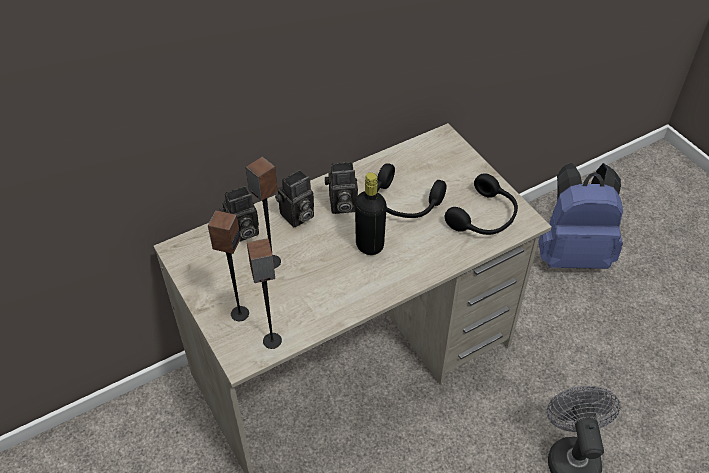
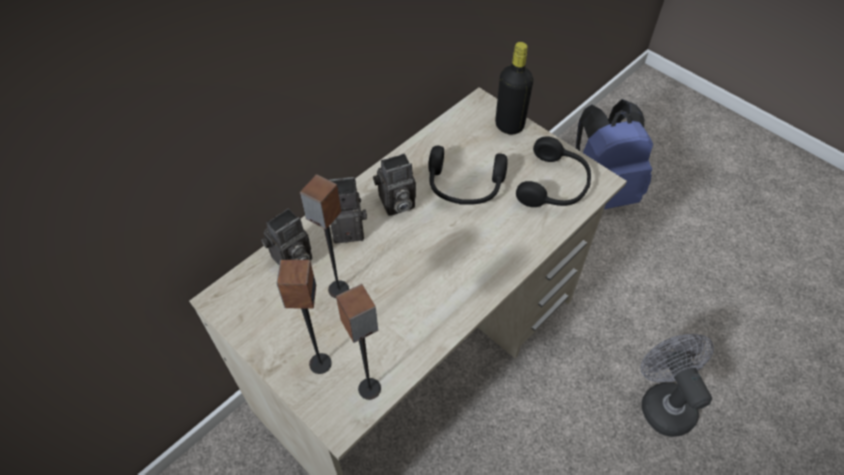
camera: 15 degrees left, 5 degrees up
(297, 217) = (349, 228): camera -> camera turned 135 degrees counterclockwise
(369, 245) = (443, 244): black bottle -> black bottle (509, 125)

